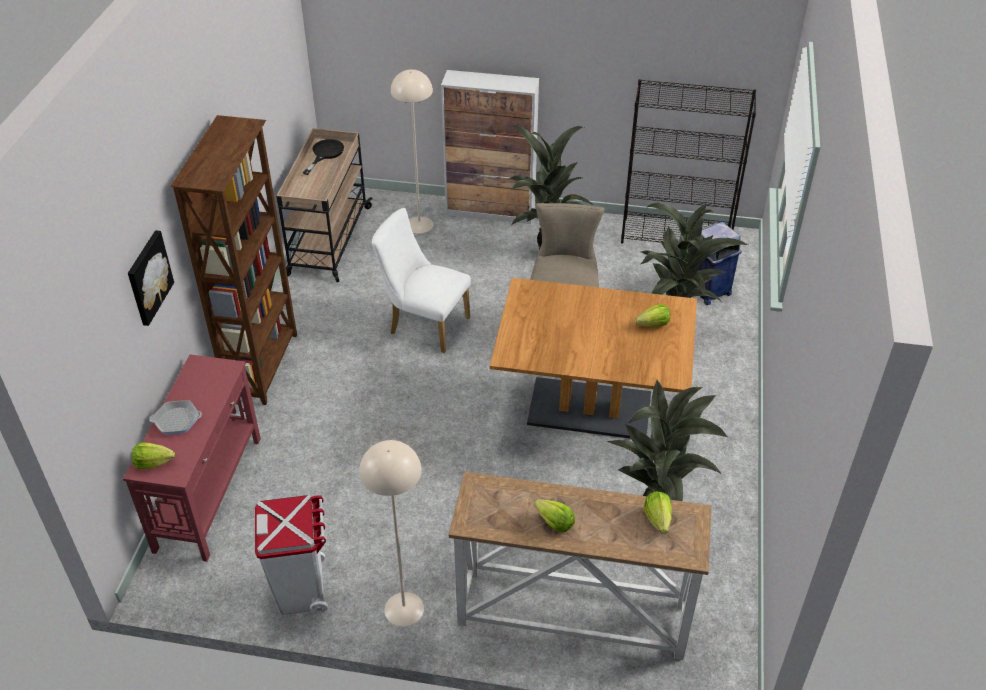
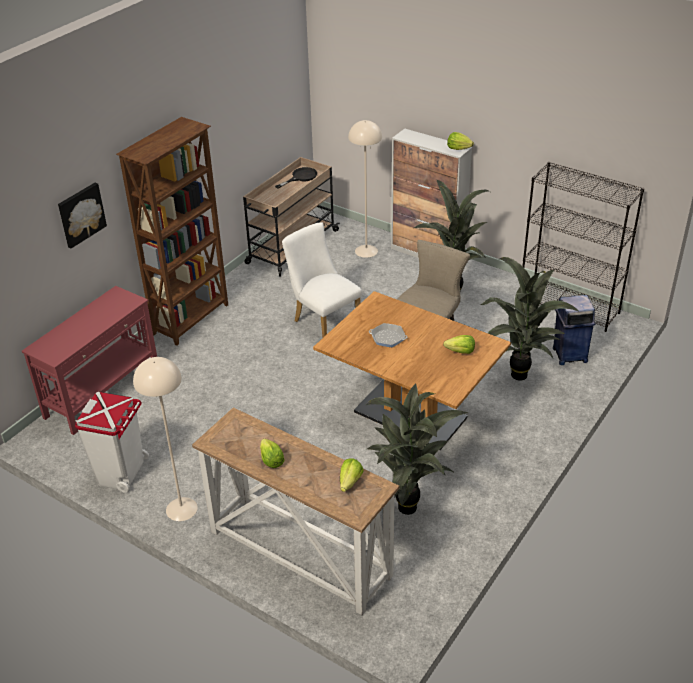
camera: 25 degrees right, 5 degrees down
(153, 463) = (46, 346): lettuce -> lettuce (458, 148)
(177, 420) = (78, 324): frying pan -> frying pan (388, 338)

